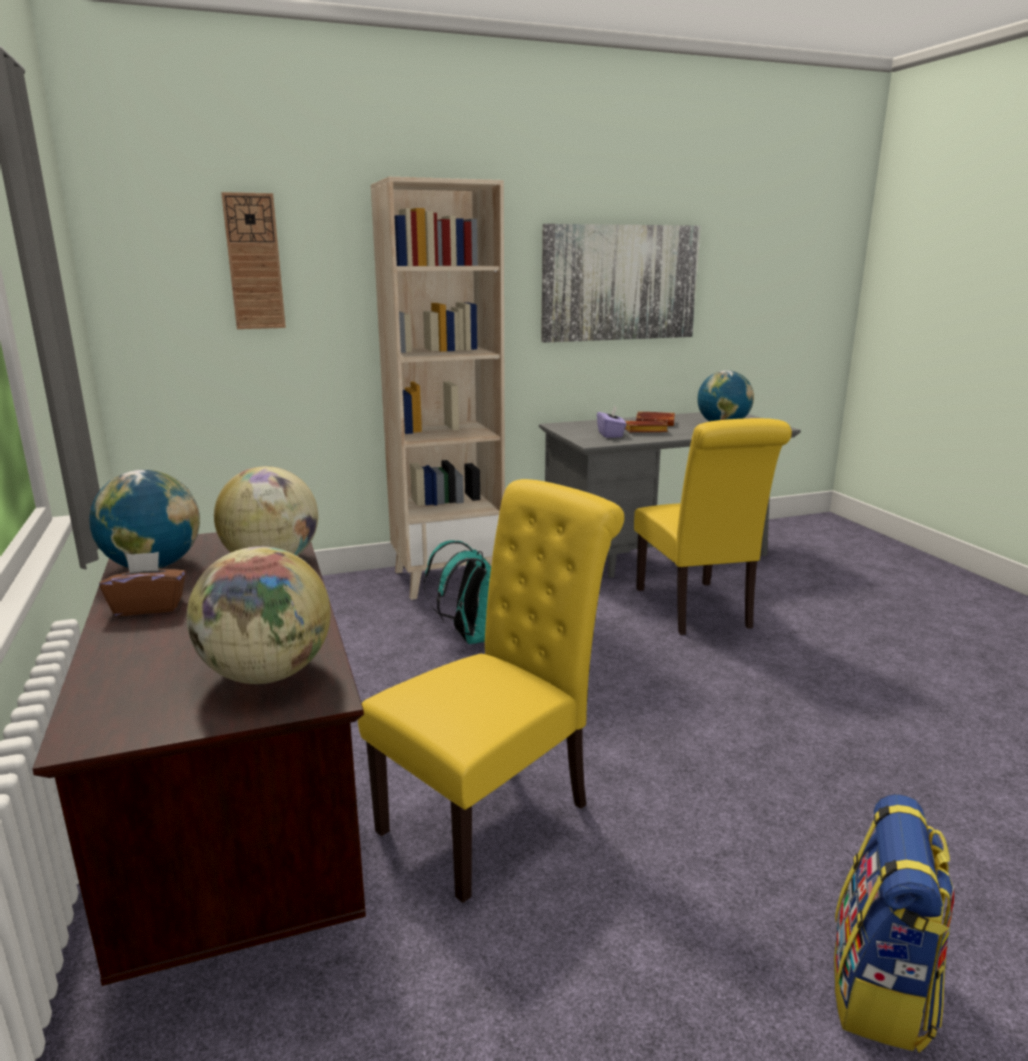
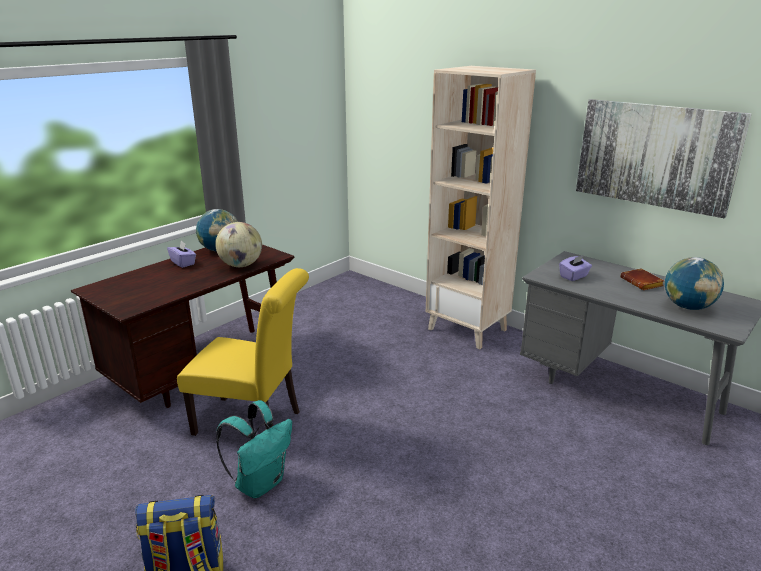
camera: 60 degrees right, 5 degrees up
(149, 607) = (183, 263): brown tissue box -> purple tissue box
(254, 262) = (412, 107): wall clock -> none
(266, 675) = (139, 298): globe -> none
(470, 637) = (406, 361): turquoise backpack -> turquoise backpack (260, 483)
(644, 431) = (606, 284): brown book -> none
(696, 610) = (542, 432): yellow chair -> none

